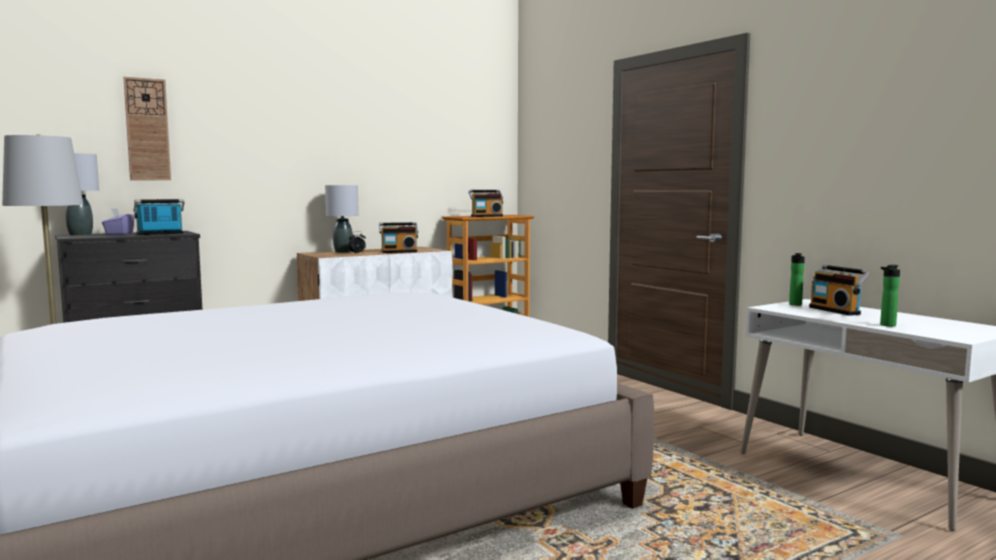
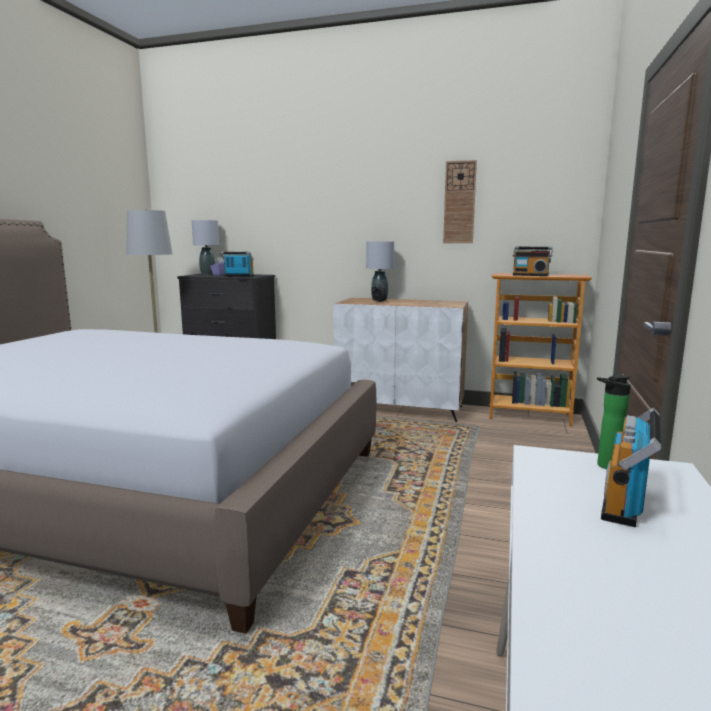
camera: 50 degrees right, 5 degrees up
(147, 129) = (253, 201): wall clock -> wall clock (459, 202)
(399, 252) = (415, 304): radio -> none
(886, 325) = (563, 570): bottle -> none

